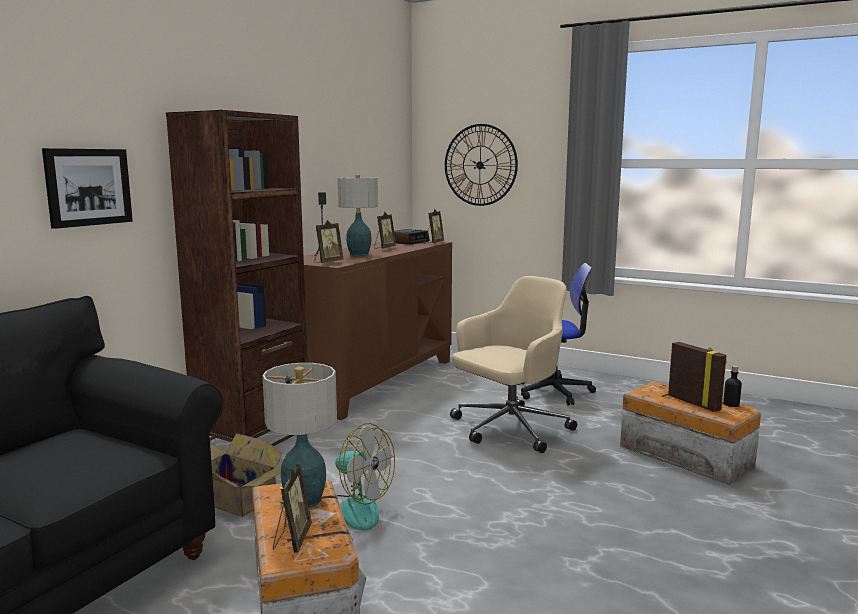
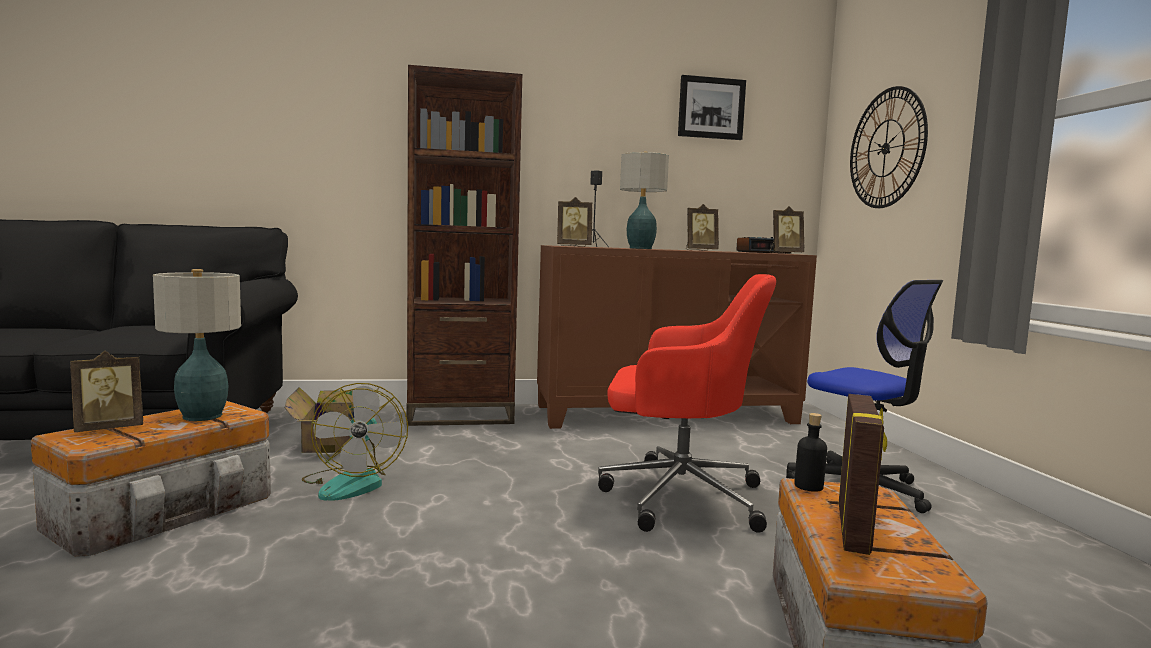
camera: 50 degrees right, 5 degrees down
(88, 187) = (327, 145): picture -> picture (711, 108)
(509, 429) = (678, 496): beige office chair -> red office chair
(731, 404) = (933, 561): black bottle -> black bottle (808, 486)

